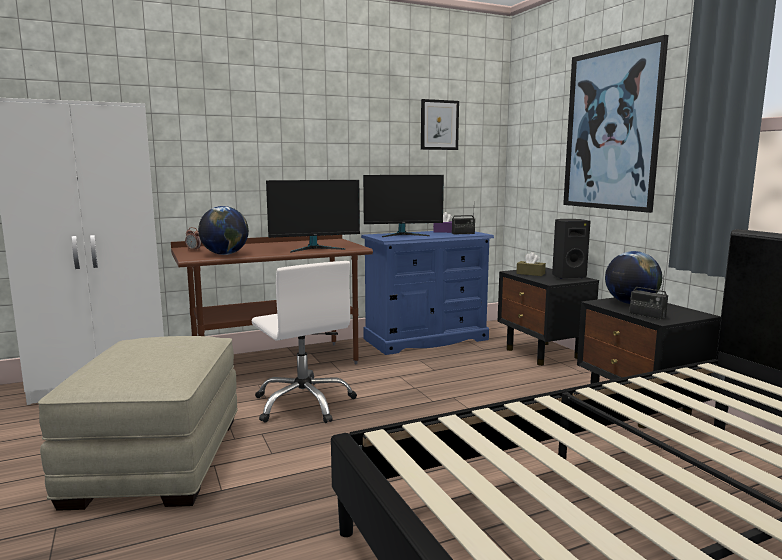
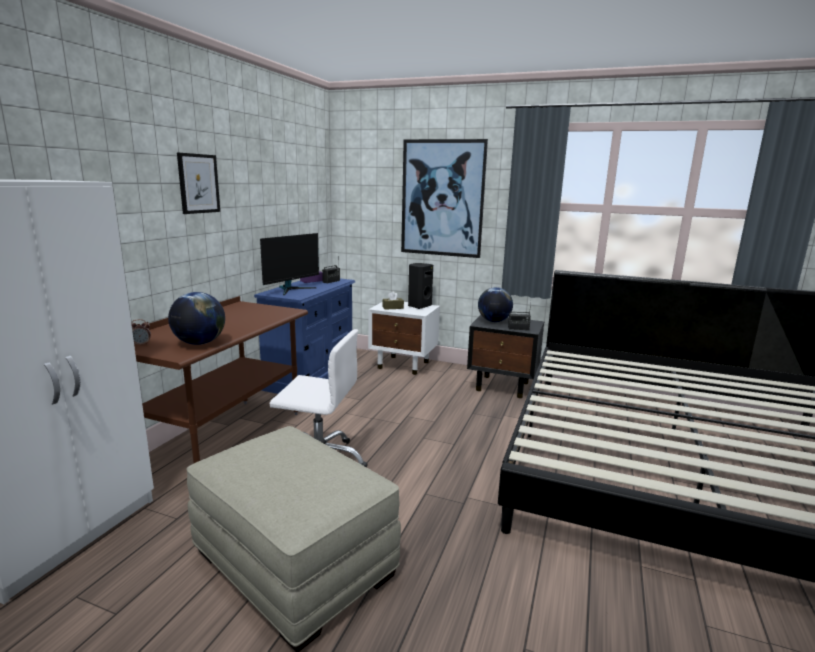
camera: 45 degrees left, 5 degrees up
(315, 248) = (260, 318): monitor -> none
(439, 125) = (294, 185): picture -> picture (198, 183)
(543, 354) = (404, 365): black nightstand -> white nightstand

